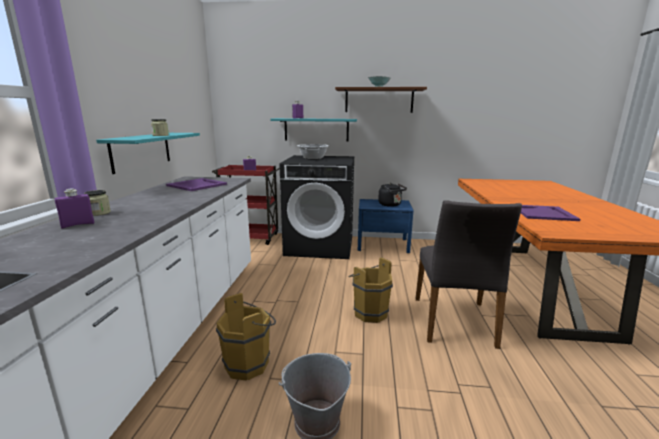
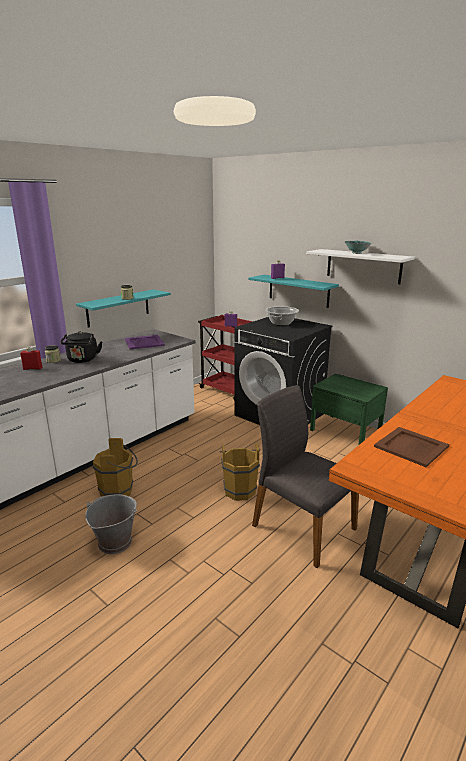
camera: 35 degrees right, 5 degrees up
(78, 224) = (32, 368): purple bottle -> red bottle
(379, 100) = (363, 266): brown shelf -> white shelf
(382, 244) = (345, 431): blue nightstand -> green nightstand
(391, 205) = (354, 389): black kettle -> black kettle (82, 360)
(454, 321) = (302, 527): grey chair -> grey chair turned 90 degrees clockwise
(543, 213) = (412, 446): purple tray -> brown tray

